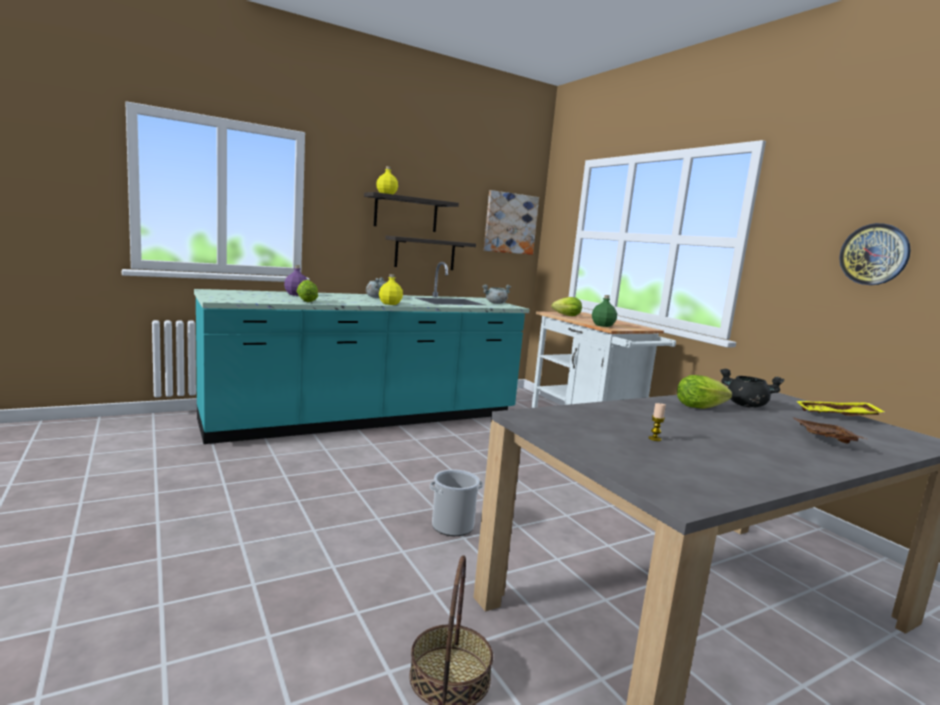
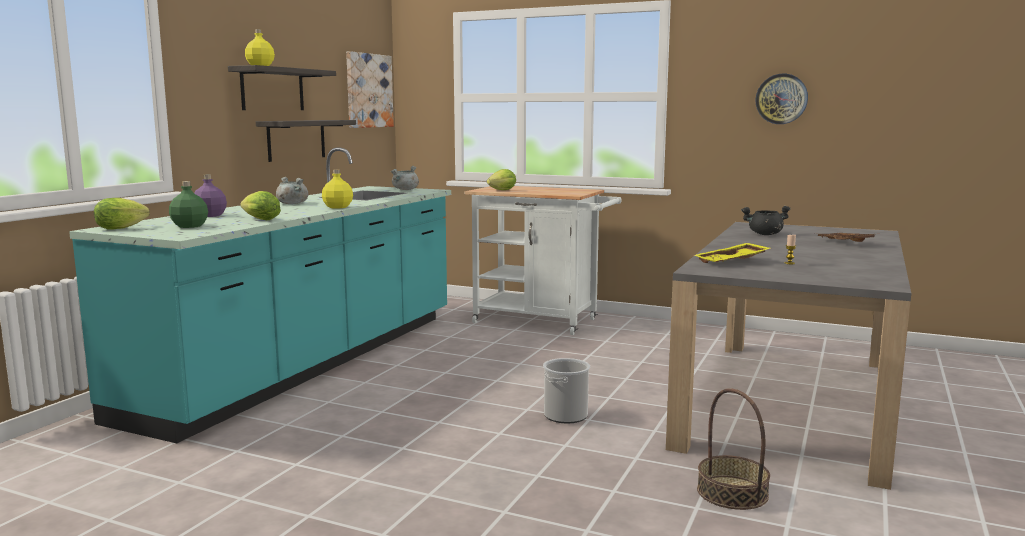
camera: 35 degrees left, 0 degrees up
(602, 325) = (559, 193): green bottle -> green bottle (189, 226)
(702, 407) = (752, 241): lettuce -> lettuce (124, 228)
(837, 416) = (815, 229): yellow tray -> yellow tray (732, 262)

